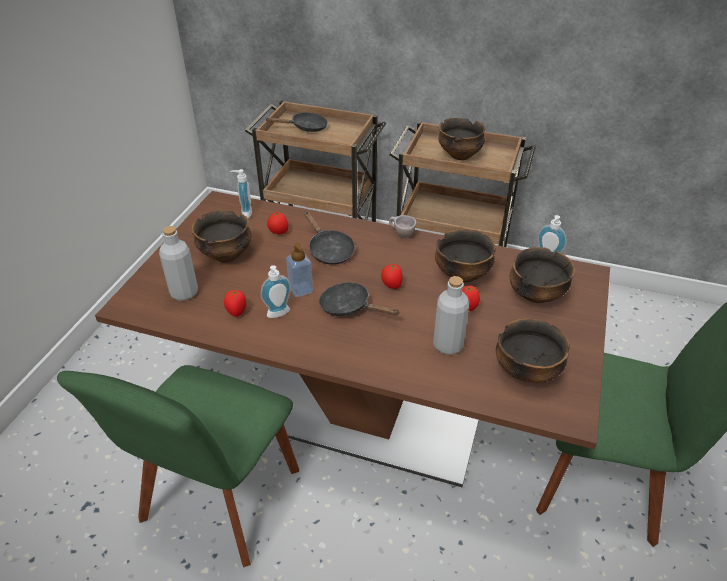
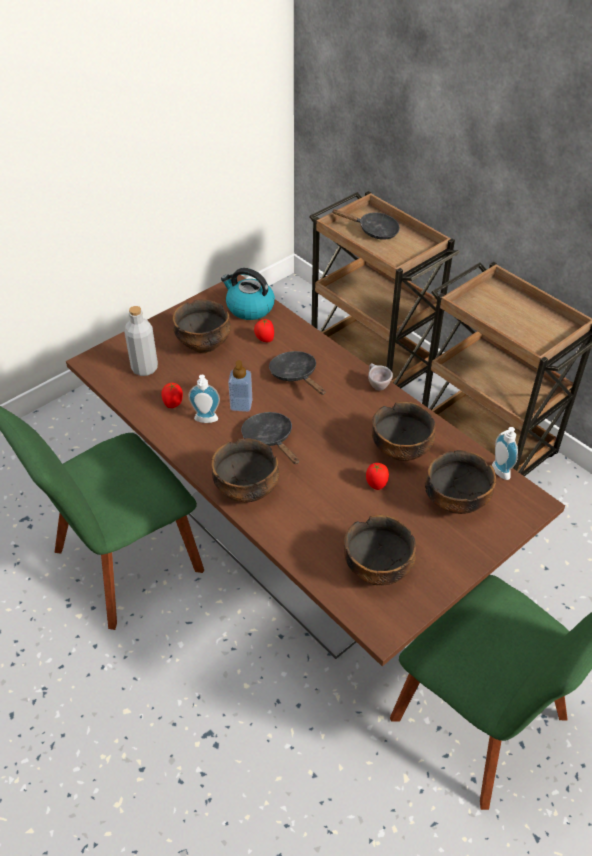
camera: 30 degrees right, 5 degrees up
(244, 213) = (249, 308): soap dispenser -> kettle
(329, 250) = (296, 375): black frying pan -> black frying pan turned 150 degrees clockwise
(391, 286) = (324, 434): tomato -> none
(448, 345) = (327, 512): grey bottle -> none
(460, 155) = (511, 317): bowl -> bowl (247, 490)

